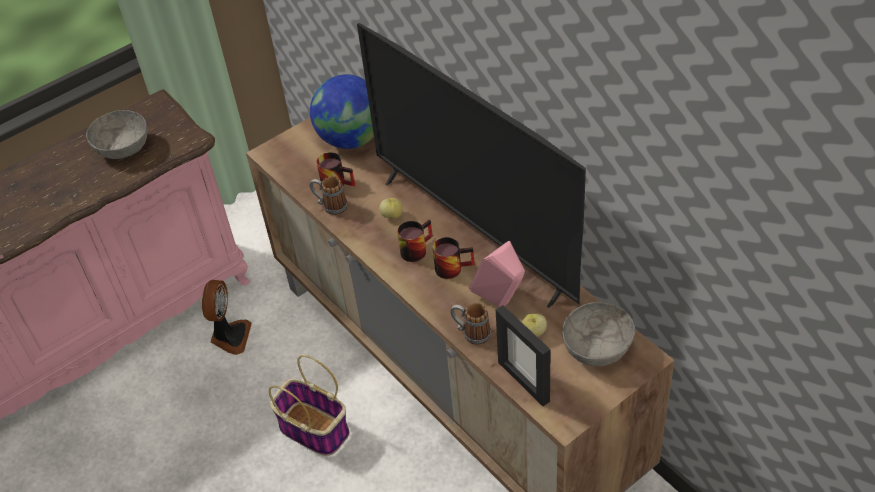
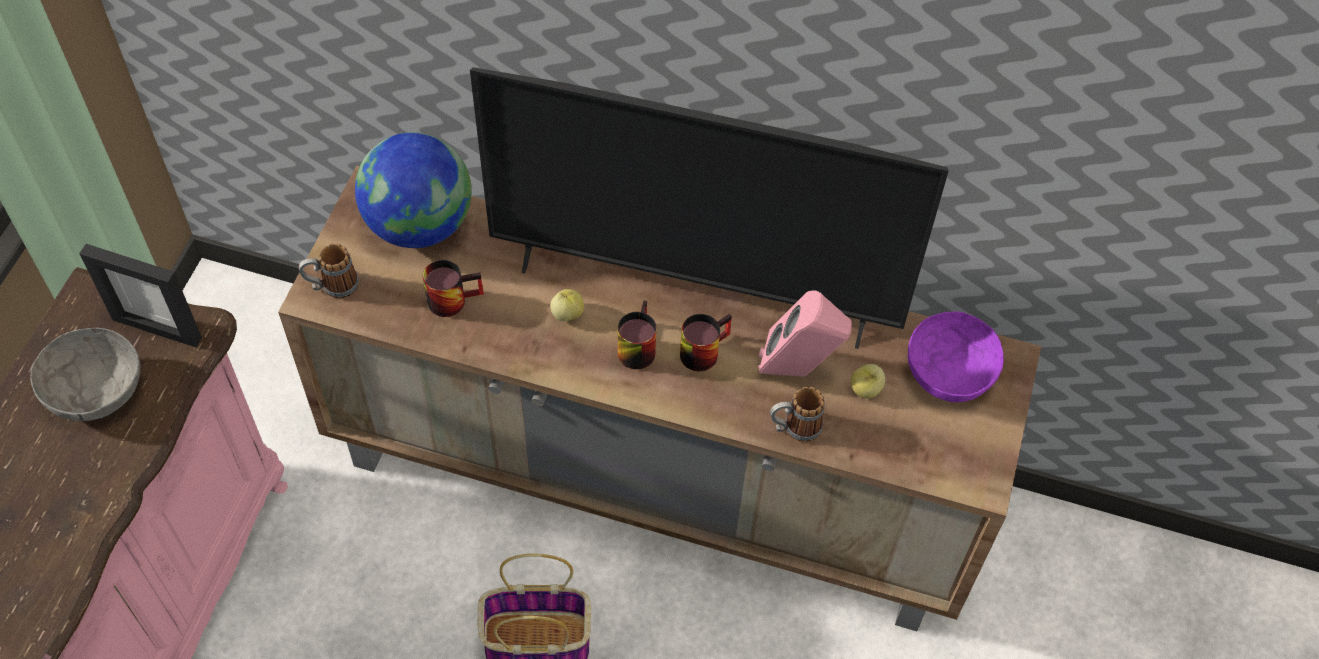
camera: 40 degrees left, 10 degrees up
(230, 336) = (319, 576): fan -> none
(330, 206) = (472, 338): mug -> mug (332, 286)
(524, 381) = (902, 457): picture frame -> picture frame (158, 327)
(597, 347) = (949, 372): grey bowl -> purple bowl

